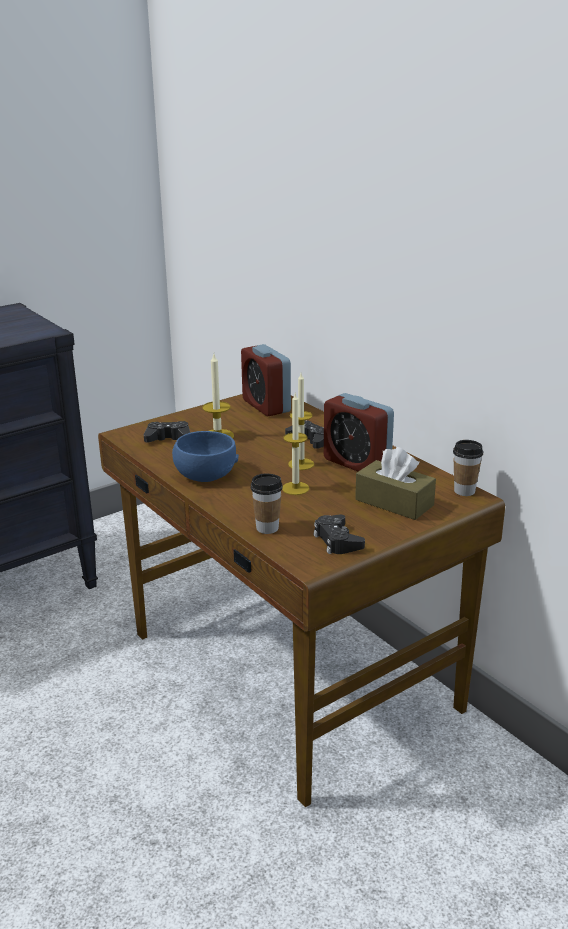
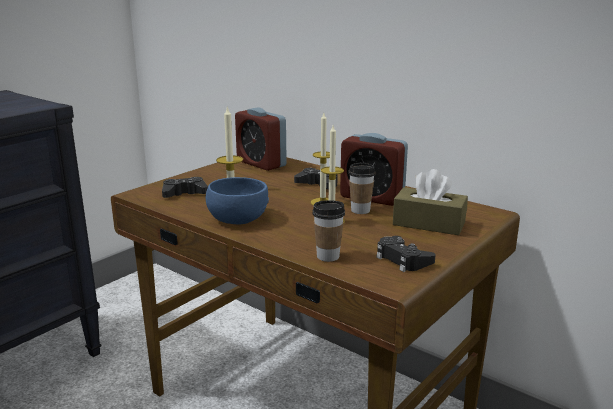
camera: 15 degrees left, 5 degrees down
(464, 491) = (480, 209): cup -> cup (360, 210)

